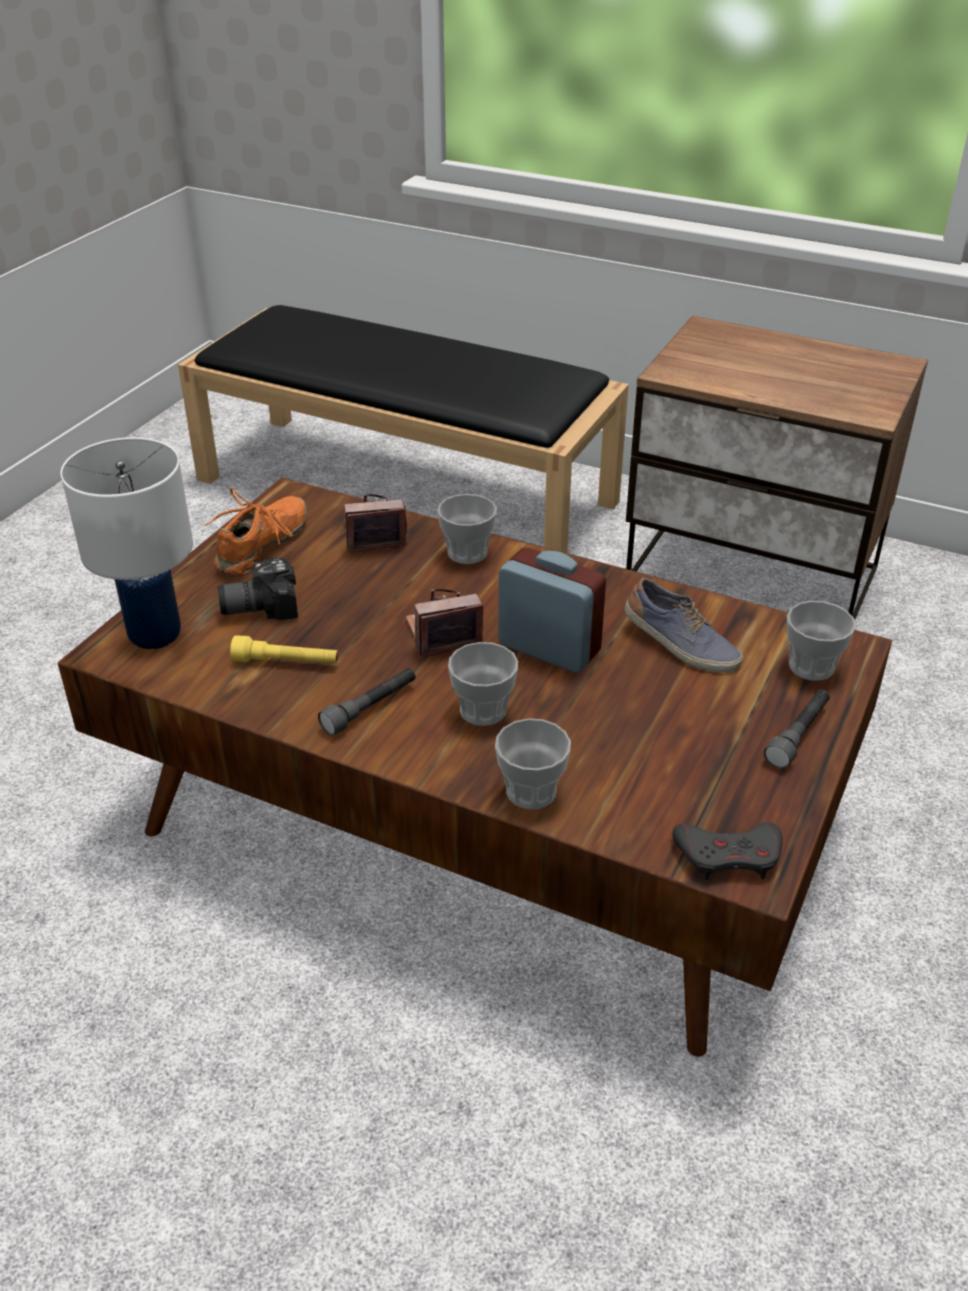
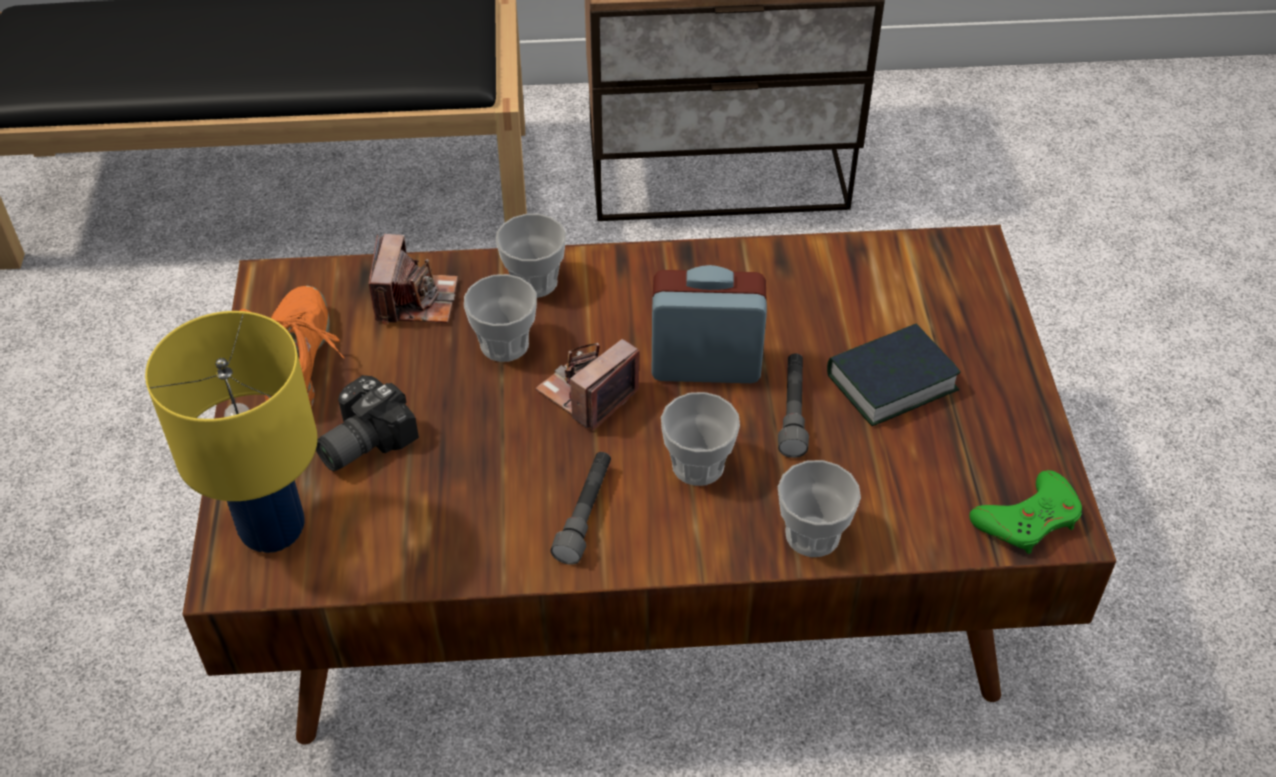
camera: 30 degrees left, 10 degrees up
(154, 634) = (269, 529): white table lamp -> yellow table lamp
(286, 662) = (451, 498): yellow flashlight -> none
(373, 536) = (415, 300): camera -> camera turned 135 degrees clockwise
(679, 646) = (825, 310): shoe -> none
(692, 714) = (891, 382): none -> book
(729, 855) = (1028, 519): grey game controller -> green game controller
(798, 735) = (996, 365): grey flashlight -> grey flashlight (793, 412)
(811, 666) = (955, 284): cup -> cup (504, 344)

